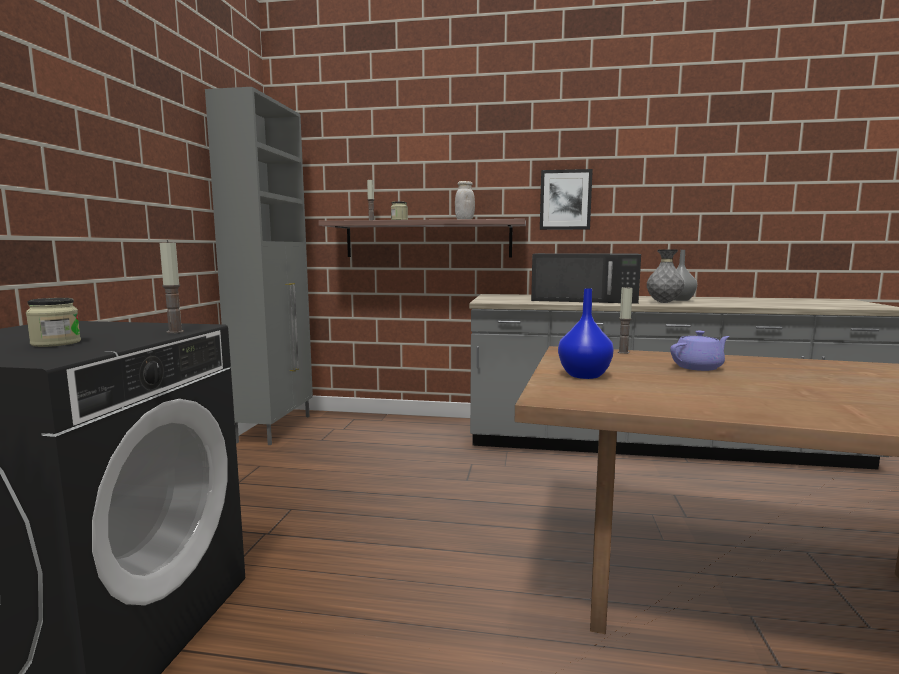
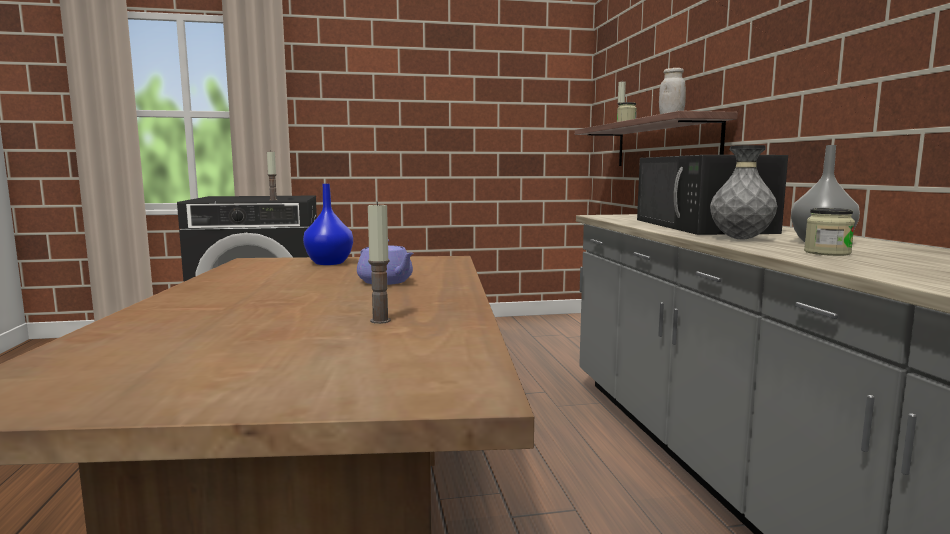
camera: 70 degrees right, 0 degrees up
(56, 343) = (237, 198): jar -> jar (827, 253)
(276, 428) = (538, 320): grey cabinet -> none
(565, 200) = (778, 73): picture -> none
(623, 352) = (454, 268): candle -> candle (380, 321)

